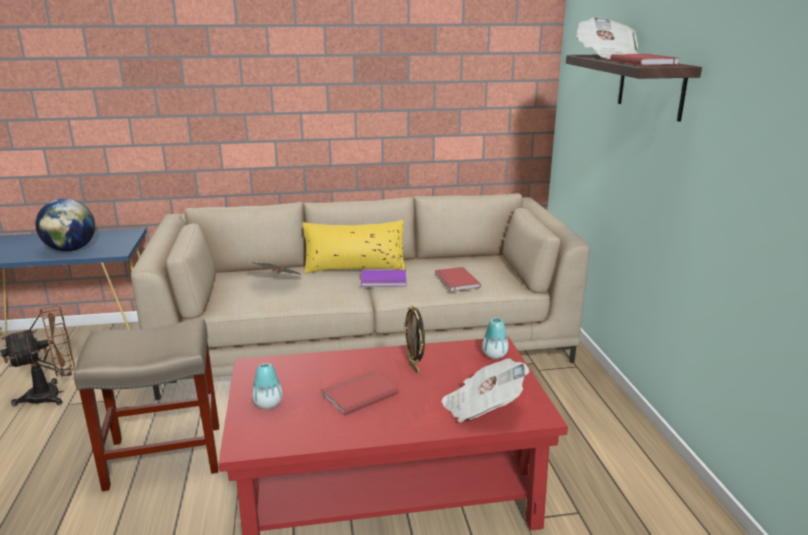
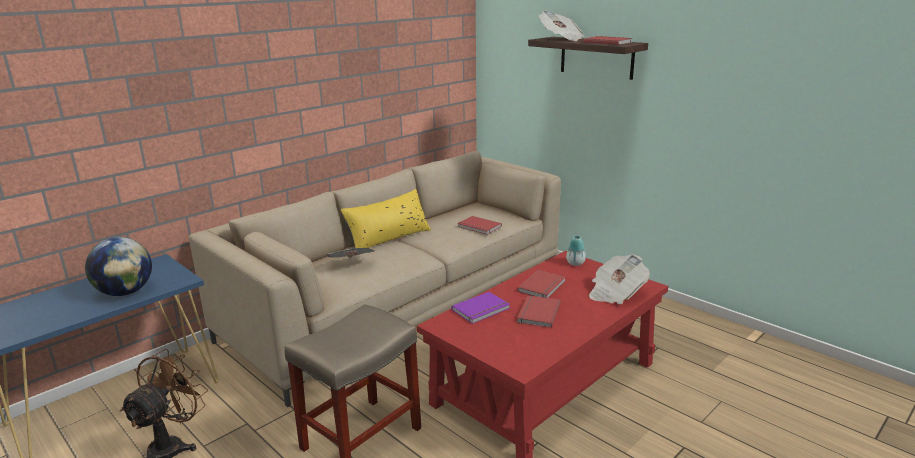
camera: 35 degrees left, 0 degrees up
(268, 404) = (493, 341): vase -> none
(384, 281) = (429, 241): purple book -> purple book (482, 310)
(414, 367) = (543, 286): picture frame -> red book

